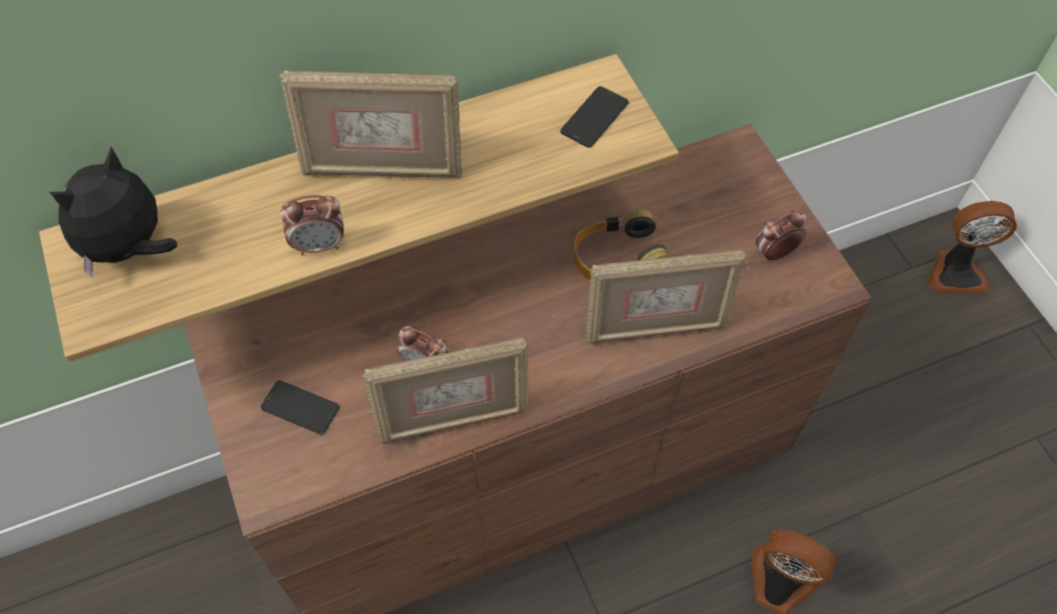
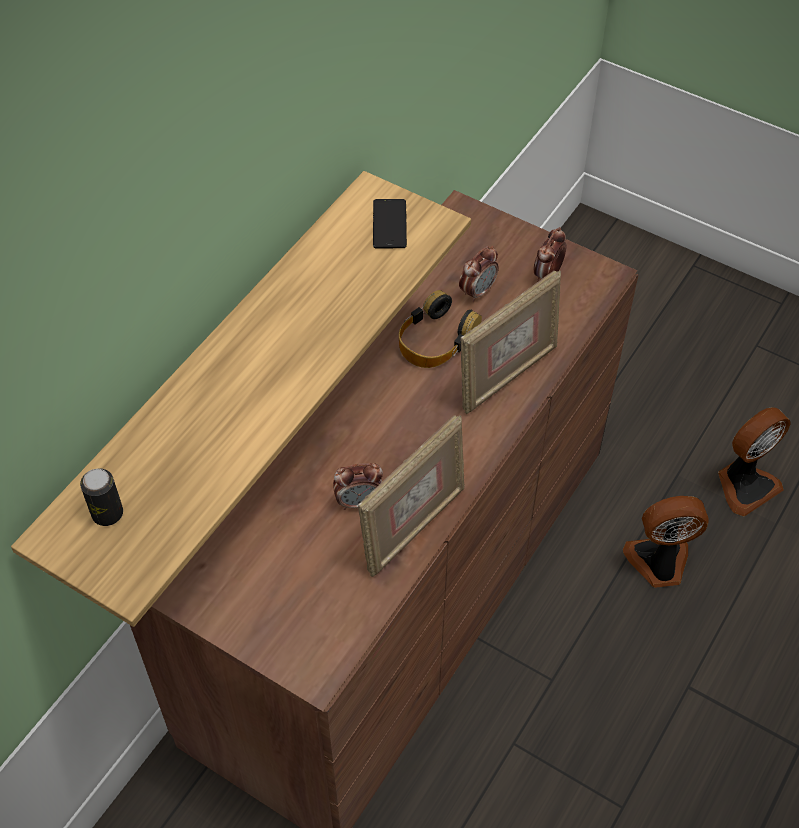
camera: 35 degrees left, 5 degrees down
(130, 248) = (107, 514): plush toy -> can
(300, 407) = (284, 592): phone -> none
(319, 245) = (264, 425): alarm clock -> alarm clock (477, 291)
(383, 169) = (262, 345): picture frame -> none
(955, 272) = (615, 254): fan -> fan (745, 485)

